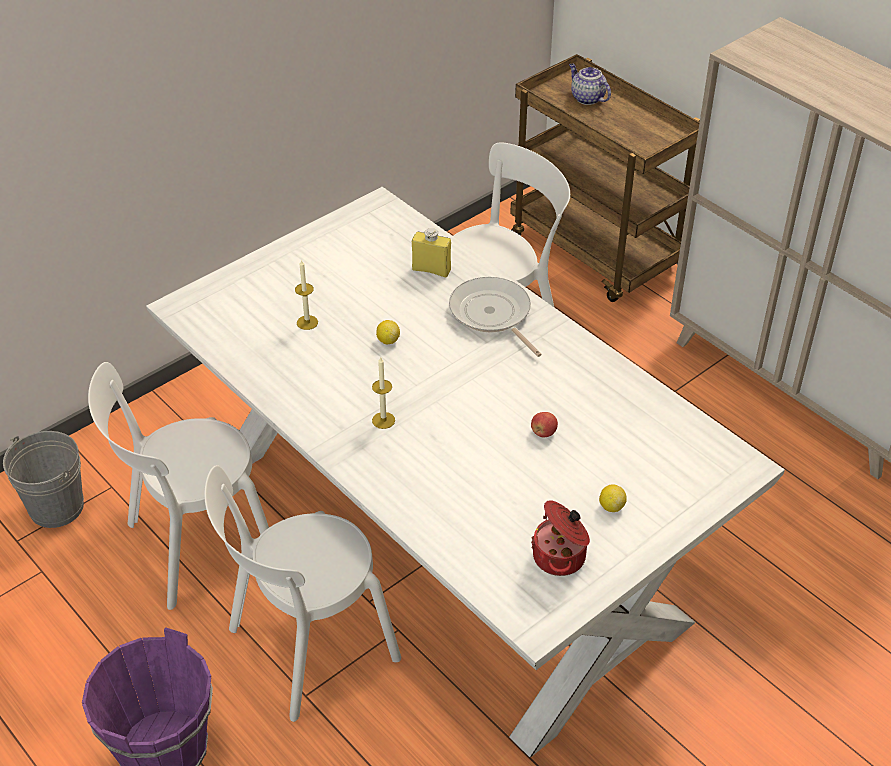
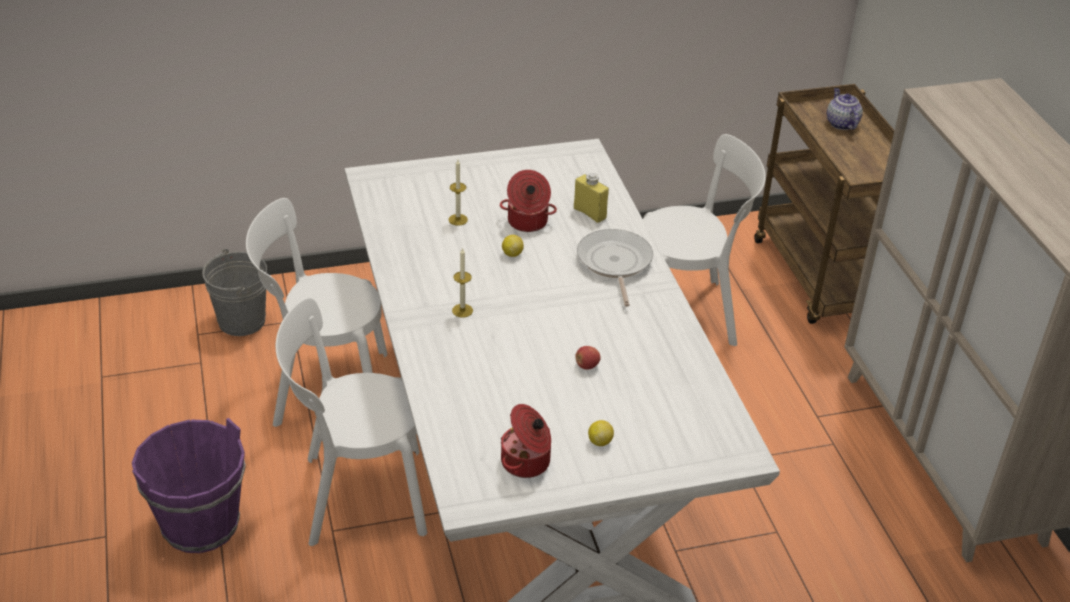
camera: 25 degrees right, 5 degrees down
(378, 301) = (527, 222): none -> cooking pot

